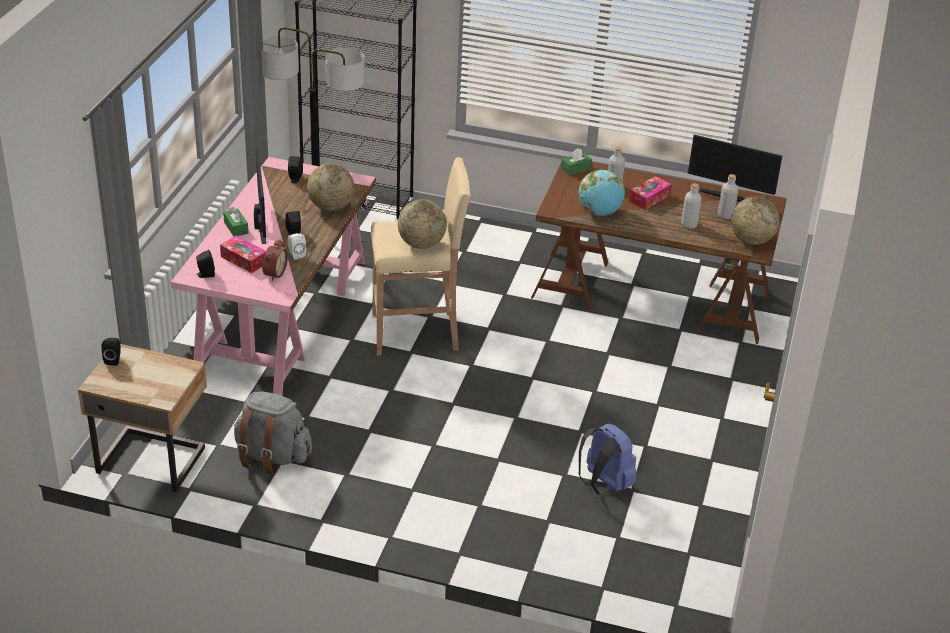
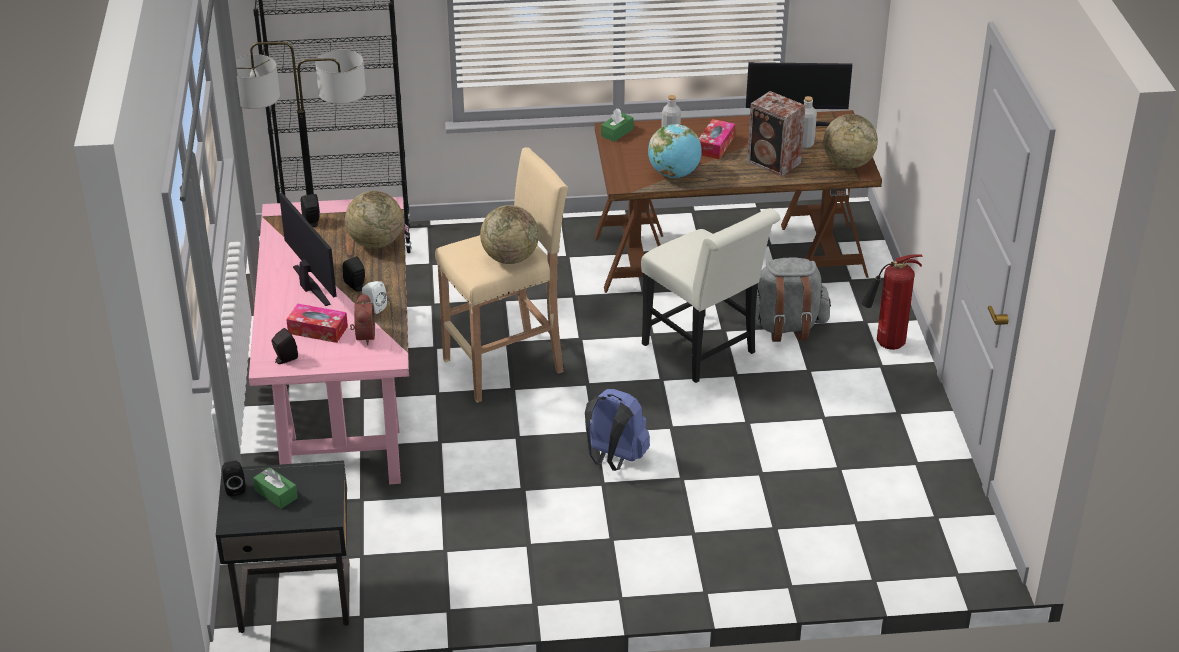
camera: 20 degrees left, 0 degrees up
(152, 459) = (294, 596): beige nightstand -> black nightstand
(236, 228) = (282, 295): green tissue box -> green tissue box (276, 494)
(272, 456) = (432, 550): grey backpack -> grey backpack (786, 327)
(580, 366) = (704, 352): none -> white chair
(603, 485) = (807, 471): blue backpack -> blue backpack (614, 459)
(689, 224) = (774, 163): grey bottle -> speaker
(737, 403) = (886, 345): none -> fire extinguisher

